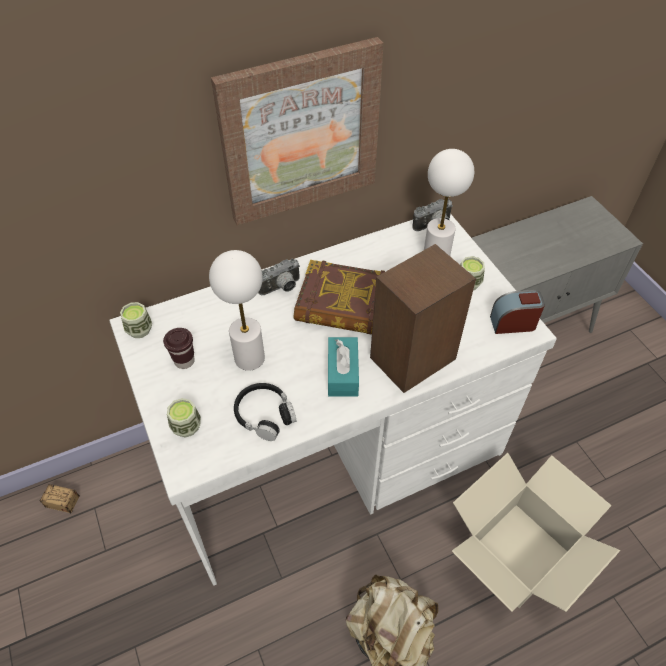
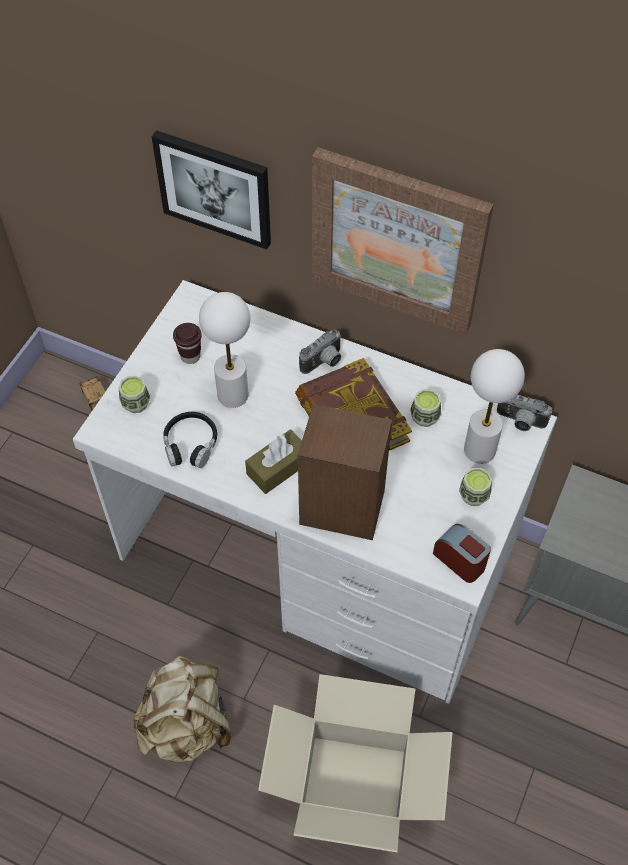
camera: 50 degrees right, 5 degrees up
(114, 197) = (215, 188): none -> picture
(139, 329) = (191, 305): cup -> cup (424, 417)
(281, 288) = (324, 363): camera -> camera turned 60 degrees counterclockwise
(342, 373) = (278, 468): turquoise tissue box -> brown tissue box

